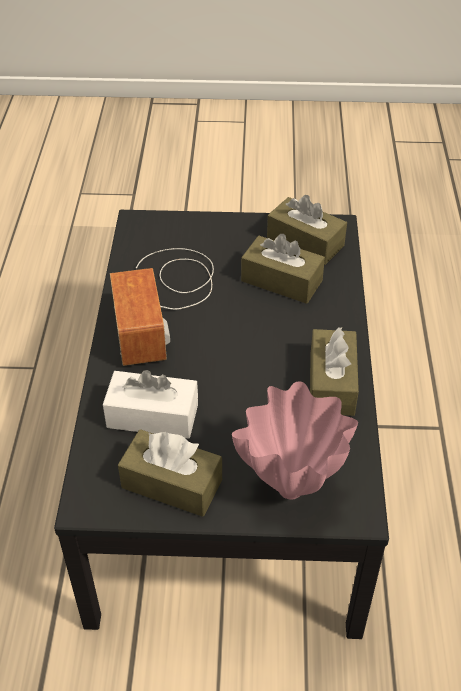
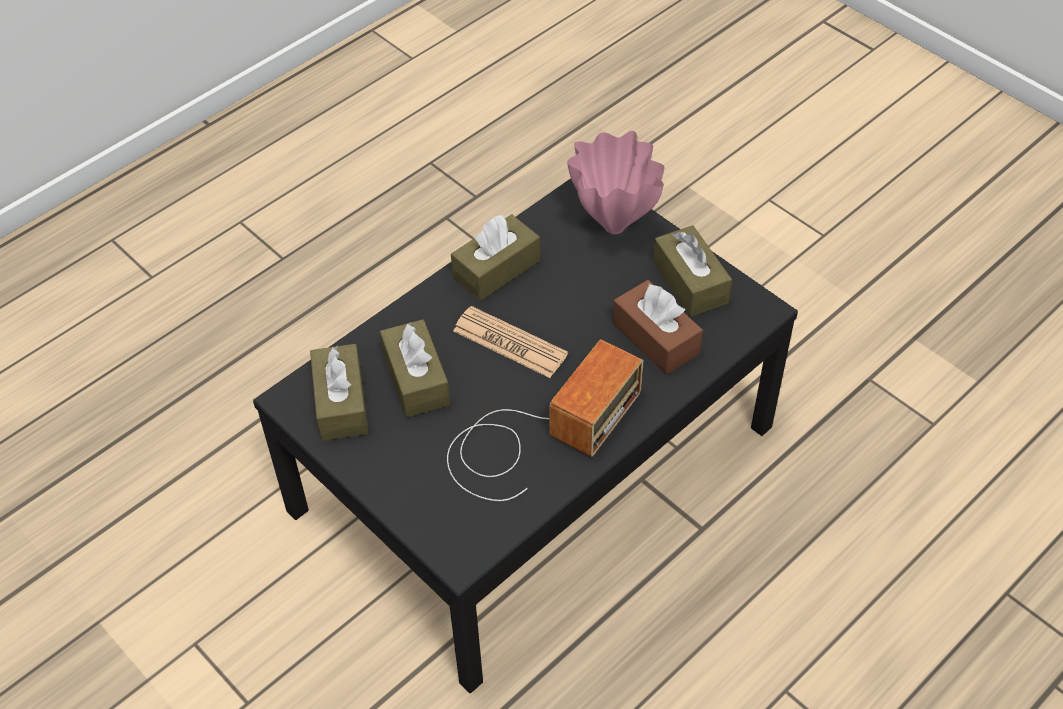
camera: 135 degrees left, 5 degrees up
(152, 416) = (655, 338): white tissue box -> brown tissue box
(253, 340) = (510, 343): none -> newspaper

